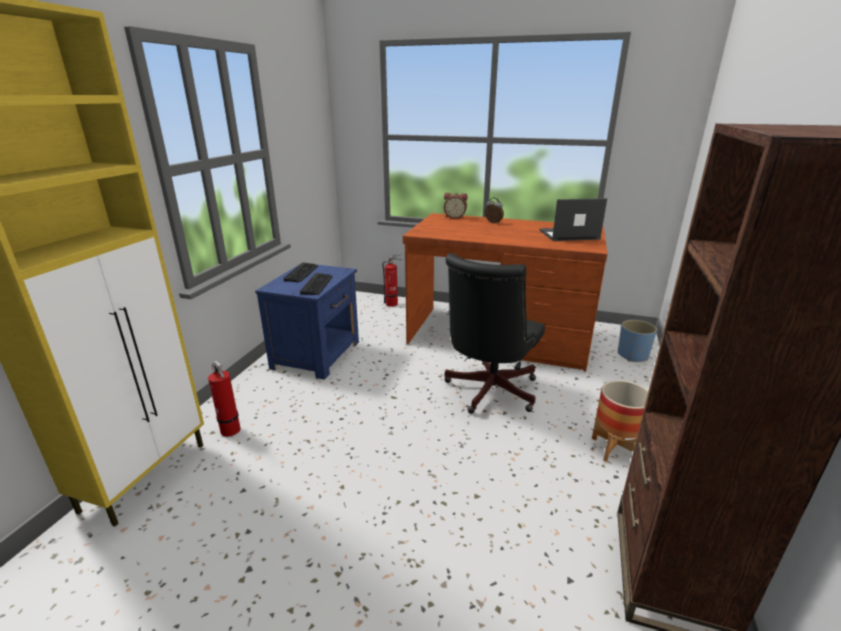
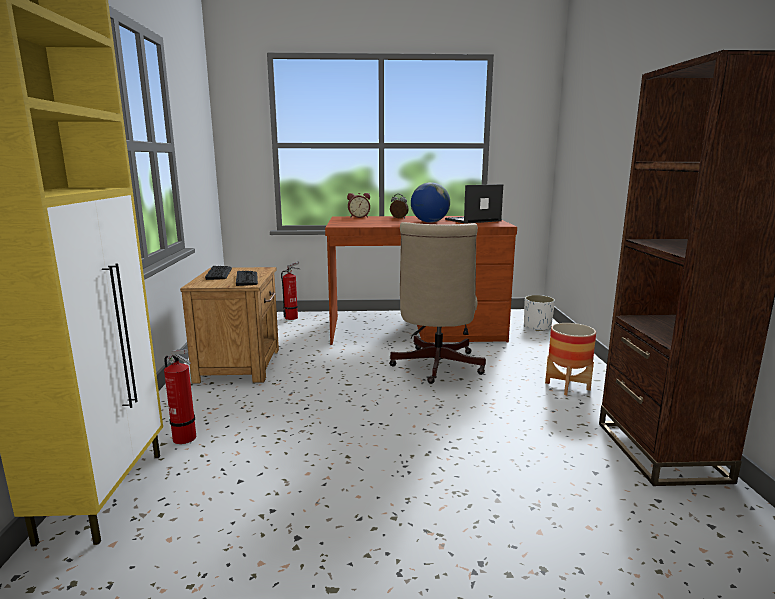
camera: 20 degrees left, 10 degrees down
(317, 354) = (240, 364): blue nightstand -> brown nightstand
(488, 392) = (436, 367): black office chair -> beige office chair
(517, 234) = (430, 222): none -> globe
(632, 355) = (537, 327): blue planter -> white planter

